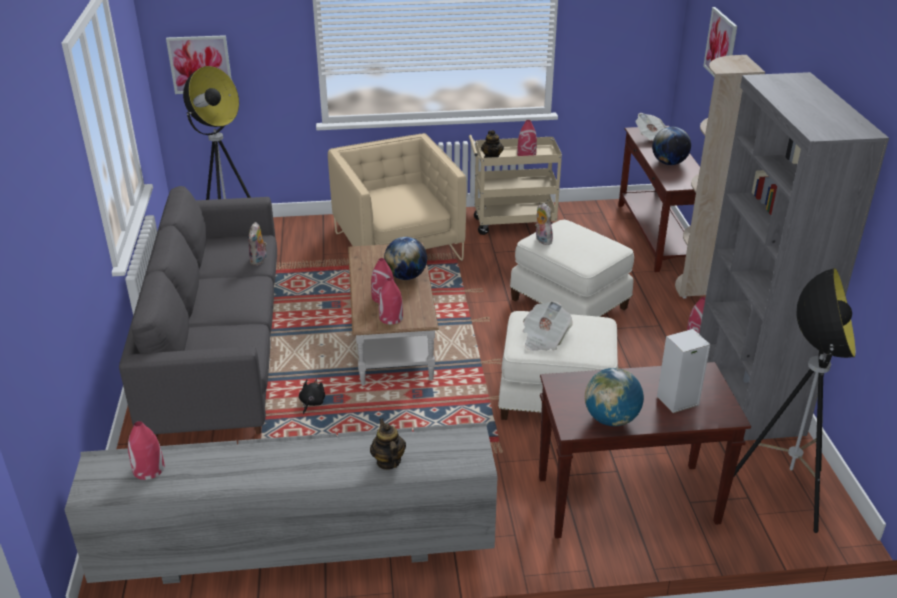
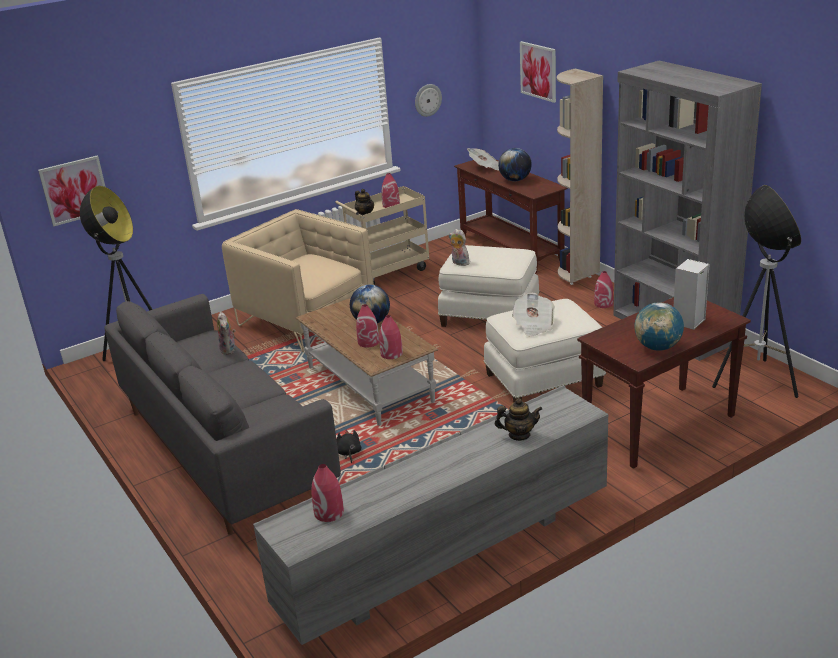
camera: 25 degrees left, 5 degrees down
(388, 461) = (519, 435): teapot -> teapot turned 135 degrees clockwise
(607, 49) = (427, 100): none -> wall clock

